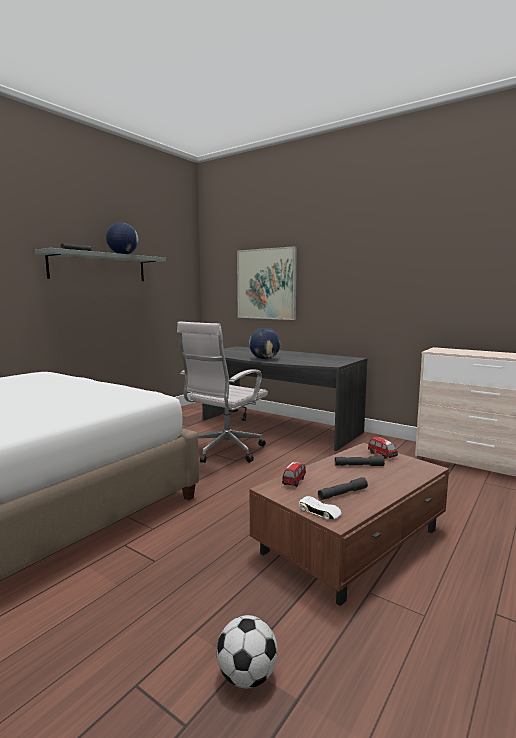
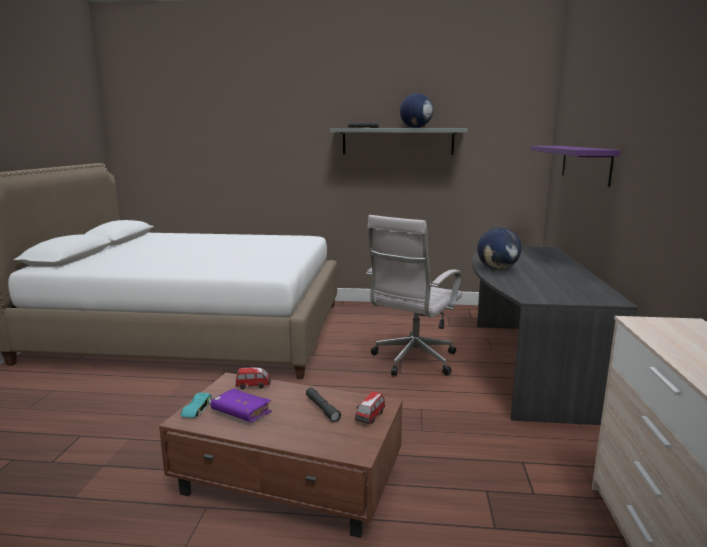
camera: 60 degrees right, 5 degrees up
(224, 452) = (412, 361): white office chair -> white office chair turned 60 degrees counterclockwise
(247, 676) = (92, 471): football -> none
(266, 284) = (585, 164): picture -> purple shelf
(320, 512) = (196, 409): white toy car -> turquoise toy car
(342, 493) = (241, 412): grey flashlight -> purple book

